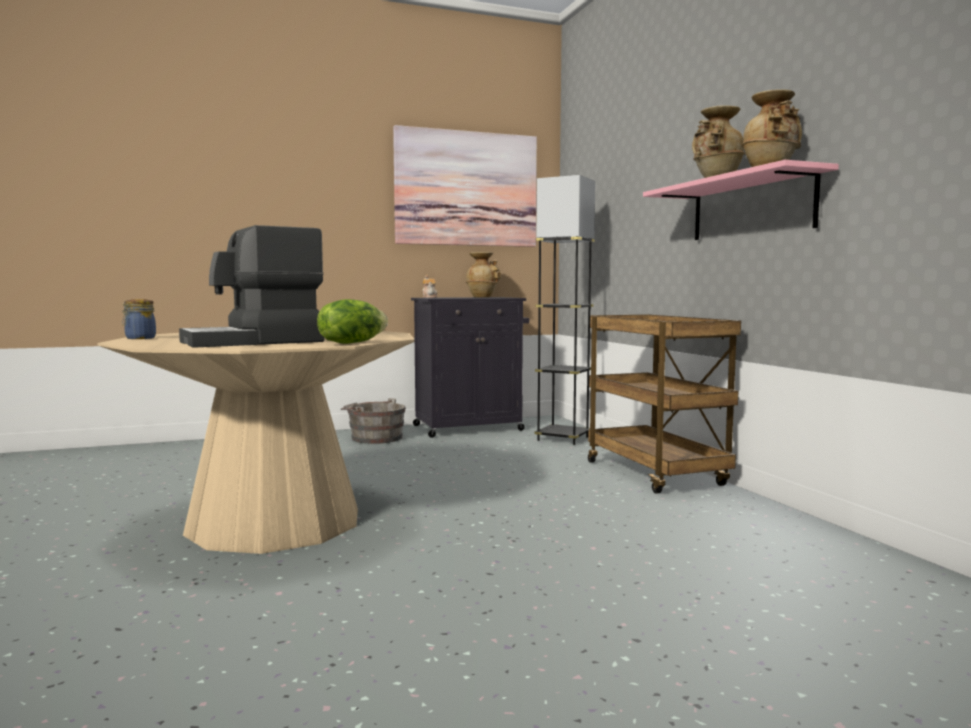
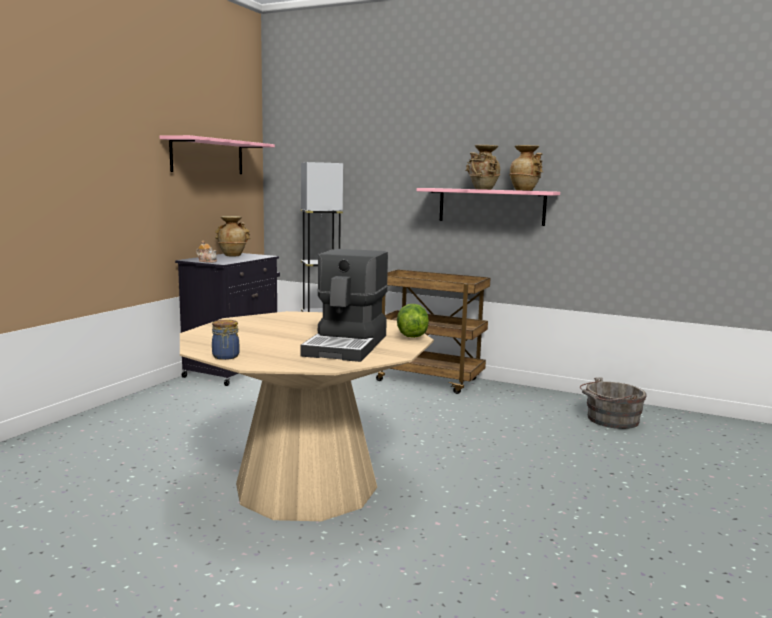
camera: 45 degrees left, 5 degrees up
(374, 438) = (180, 397): grey bucket -> grey bucket (610, 420)
(466, 189) = (207, 156): picture -> pink shelf

